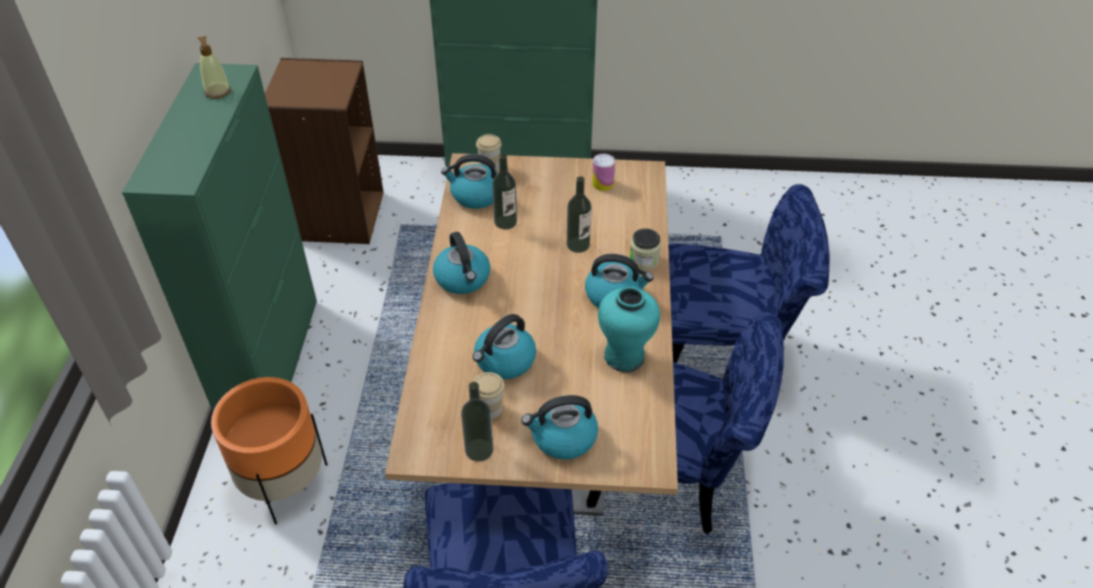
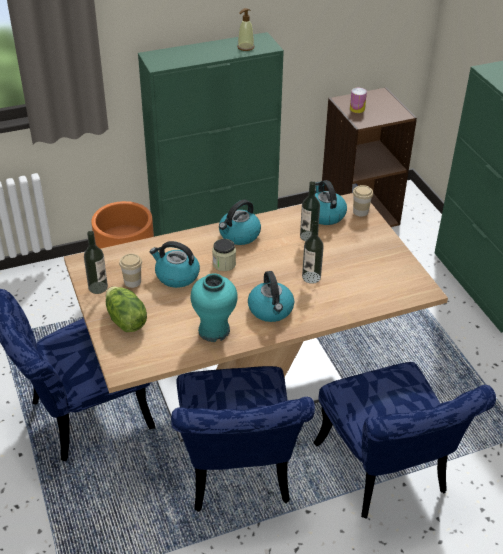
camera: 65 degrees right, 5 degrees down
(562, 438) = (125, 321): kettle -> lettuce
(602, 183) = (390, 271): can -> can (357, 109)
(644, 260) = (319, 315): jar -> jar (224, 264)

